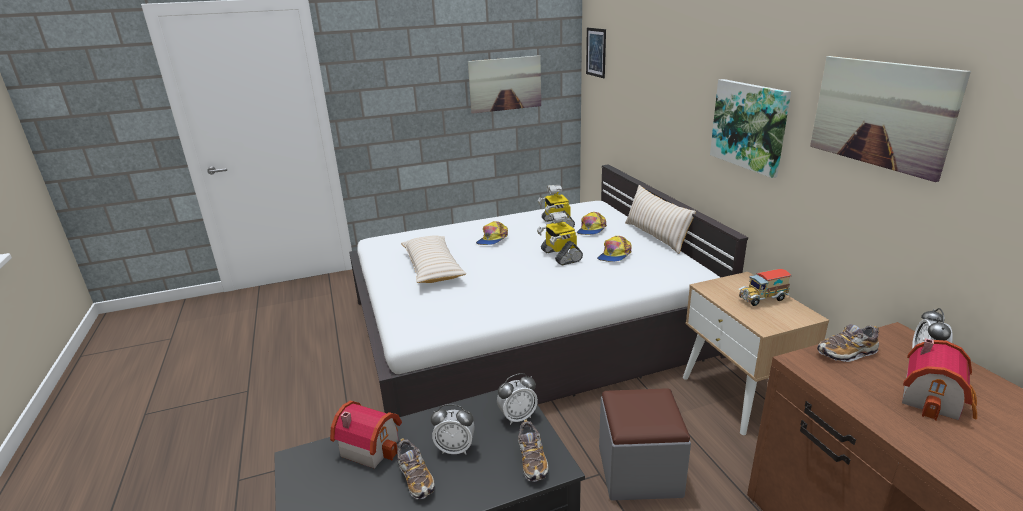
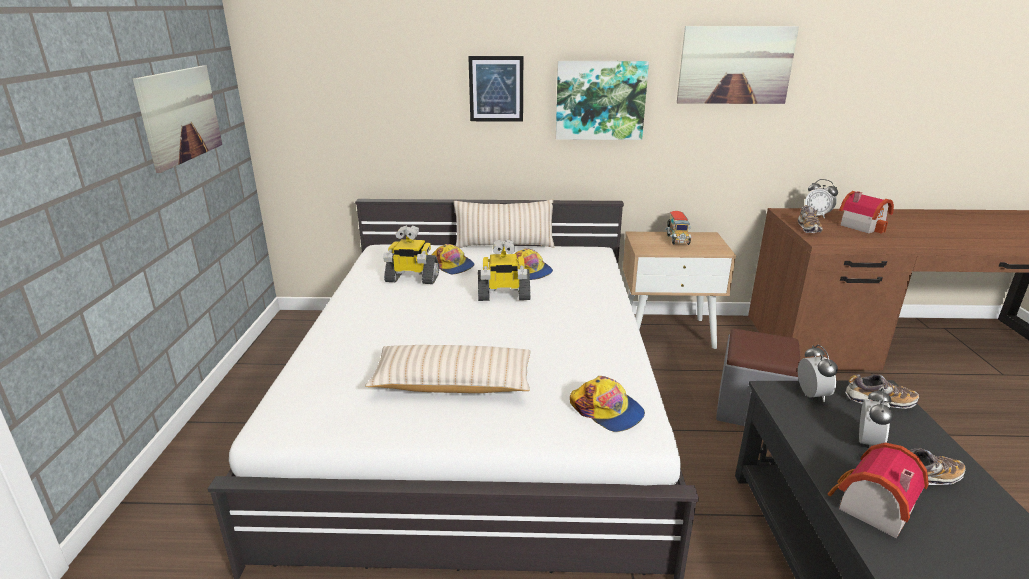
camera: 70 degrees left, 0 degrees up
(492, 239) = (409, 323): cap -> cap (607, 411)
(596, 52) = (282, 56): picture -> picture (496, 89)

